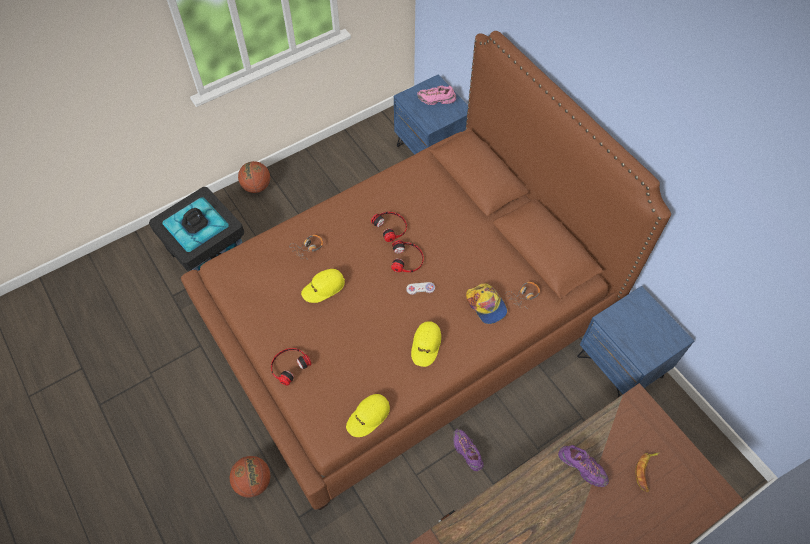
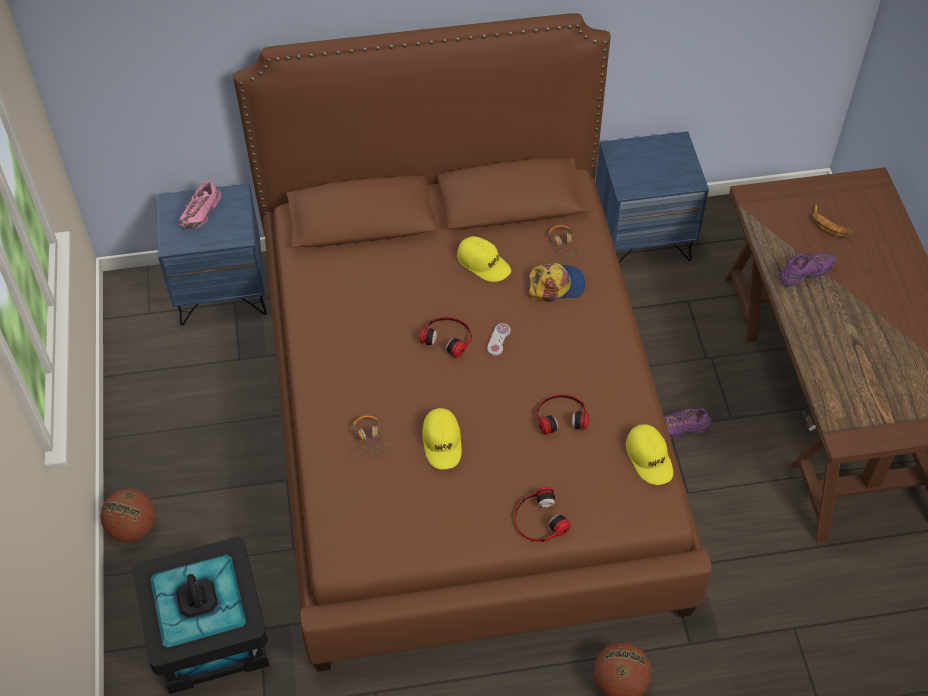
camera: 65 degrees left, 5 degrees down
(391, 227) = (387, 336): headphones -> headphones (561, 416)
(426, 346) = (581, 365): yellow cap -> yellow cap (483, 263)

